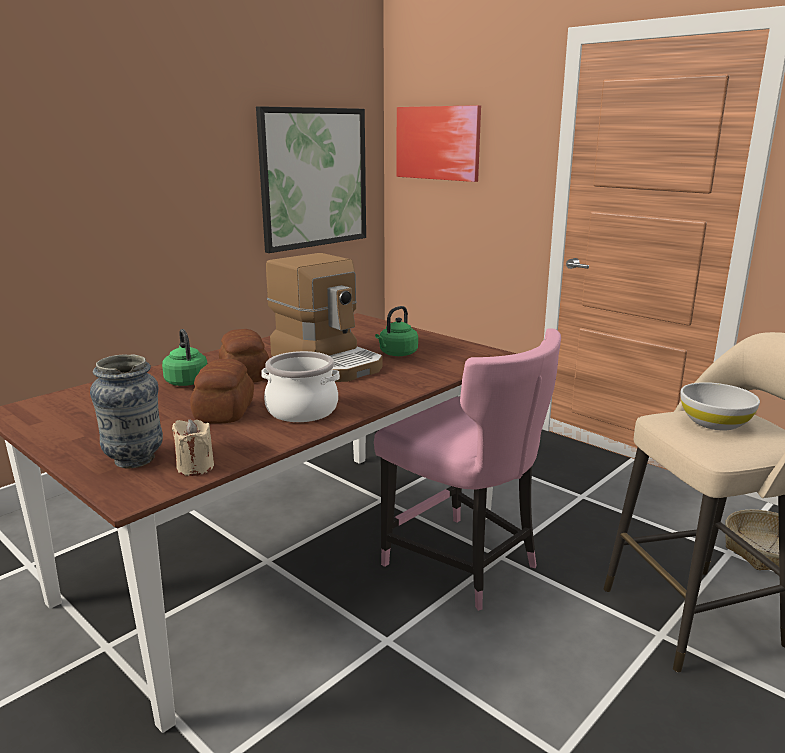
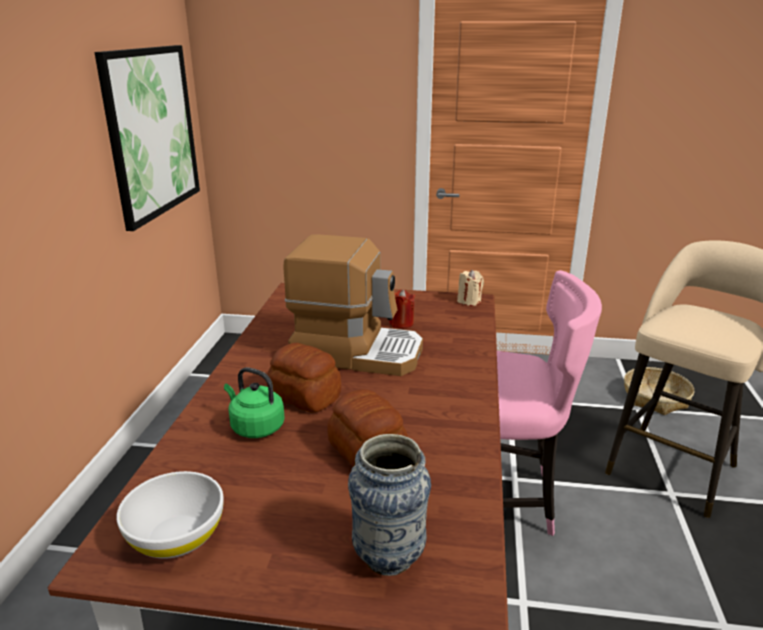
camera: 35 degrees left, 5 degrees up
(195, 467) = (463, 535): beige candle -> beige candle (469, 301)
(302, 410) = (435, 420): cooking pot -> none
(397, 354) = (401, 323): green kettle -> red candle
(438, 143) = (271, 82): picture -> none
(714, 422) = (696, 321): white bowl -> white bowl (176, 536)

